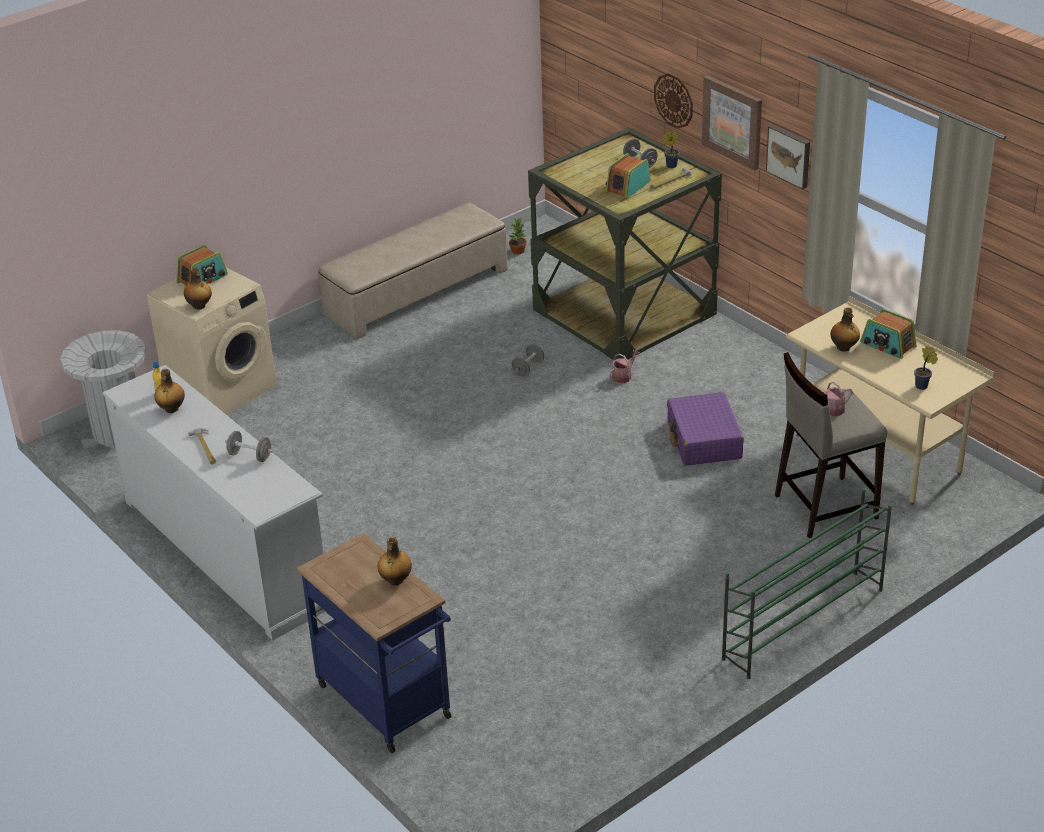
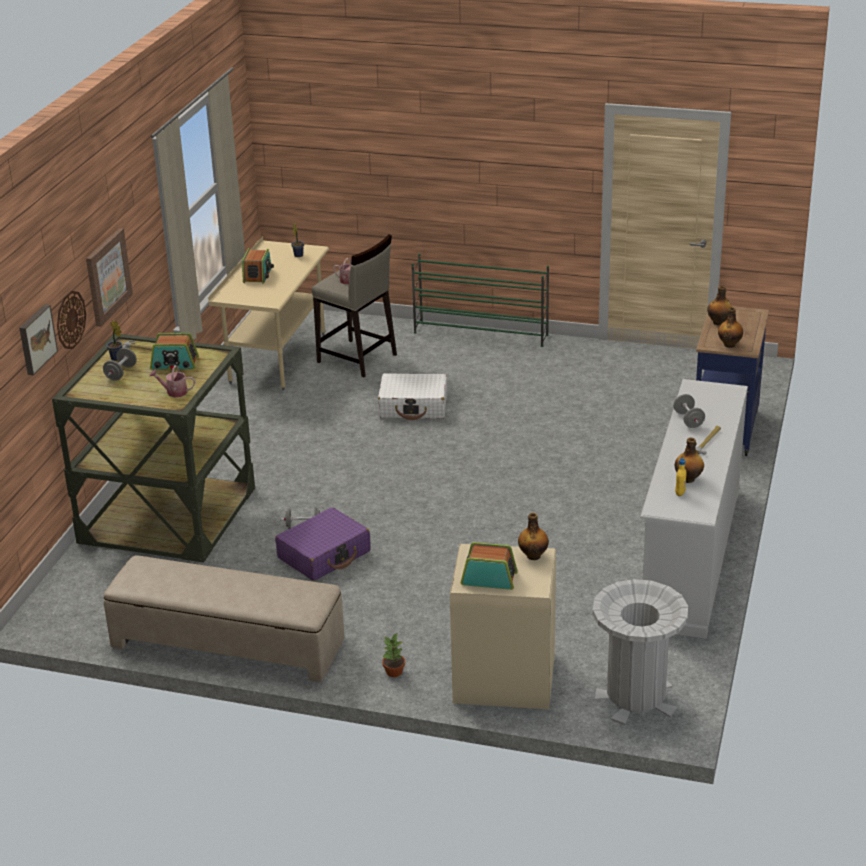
camera: 125 degrees left, 5 degrees down
(518, 251) = (95, 616): potted plant -> potted plant (393, 672)
(623, 376) = (272, 479): watering can -> watering can (174, 392)
(674, 504) = (414, 406): none -> white suitcase
(704, 440) = (326, 420): purple suitcase -> purple suitcase (324, 555)
(789, 155) = (140, 252): picture -> picture (36, 339)
(843, 348) = (276, 287): bottle -> bottle (729, 344)

